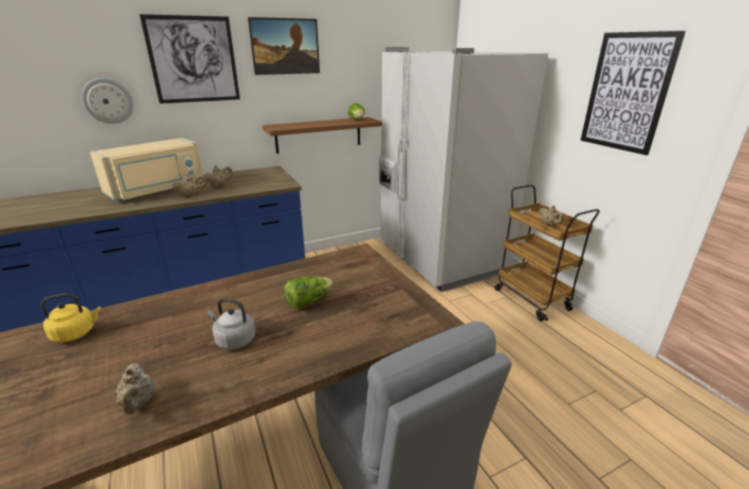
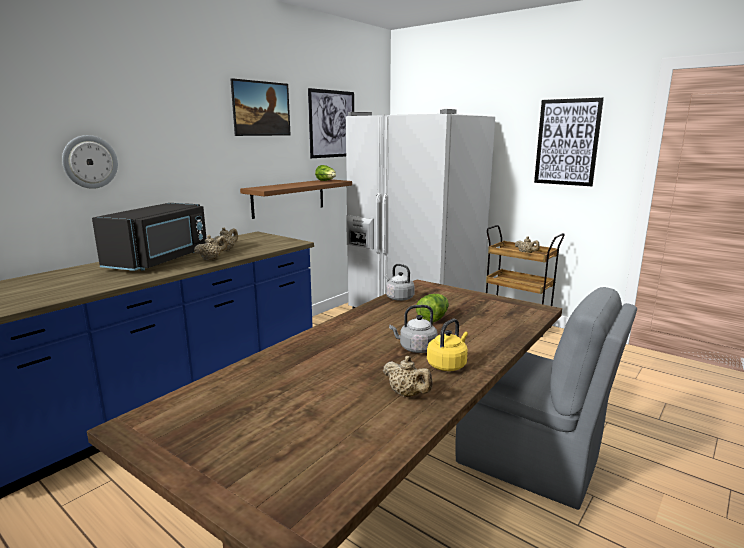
camera: 25 degrees left, 10 degrees down
(76, 333) = (259, 375): yellow kettle -> yellow kettle (448, 365)
(158, 190) = (161, 260): beige microwave -> black microwave
(193, 60) = (179, 119): picture -> picture (332, 124)
(315, 265) = (398, 298): none -> grey kettle

